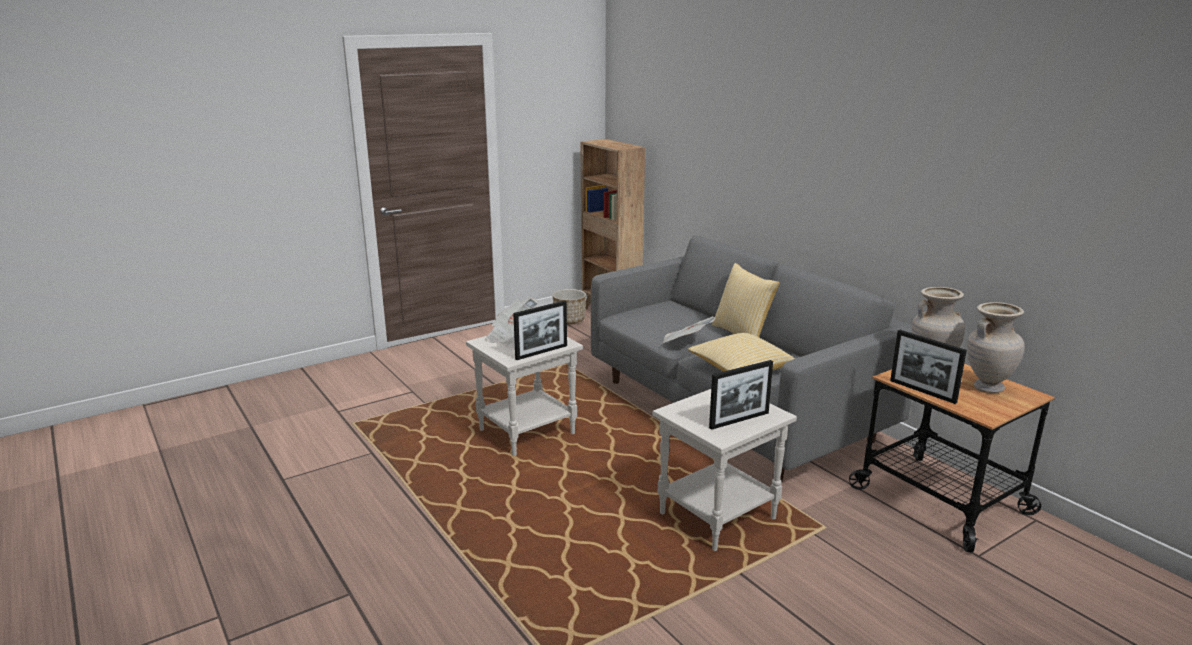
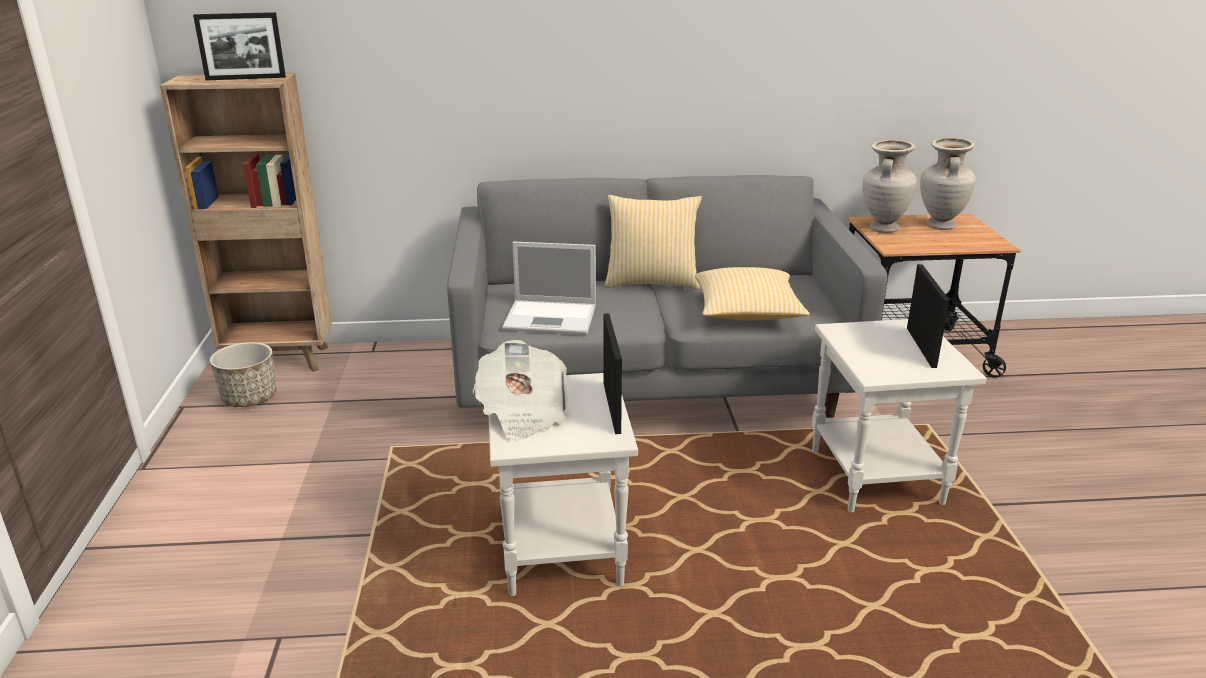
camera: 60 degrees left, 5 degrees up
(649, 323) = (552, 318): none -> laptop
(686, 343) = (641, 317): newspaper -> none
(922, 391) = (933, 248): picture frame -> picture frame (246, 78)

